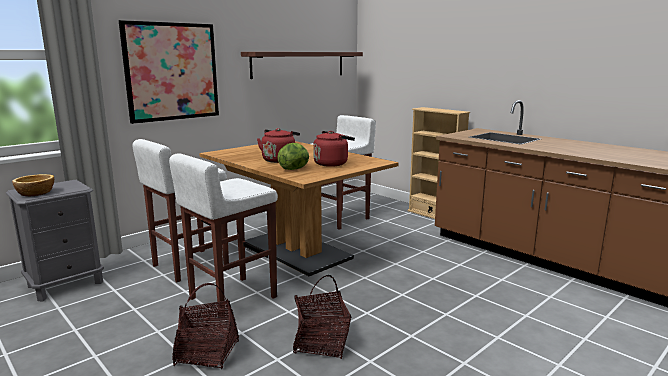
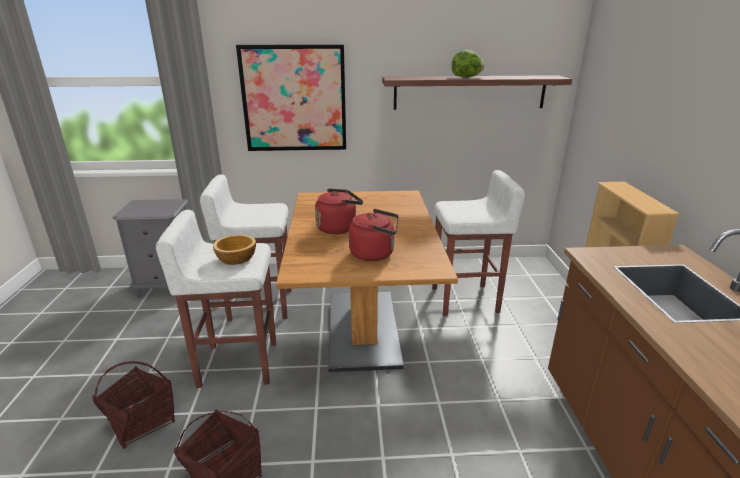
camera: 40 degrees right, 10 degrees up
(35, 193) = (135, 210): bowl -> bowl (236, 259)
(294, 169) = (320, 250): lettuce -> lettuce (466, 77)

